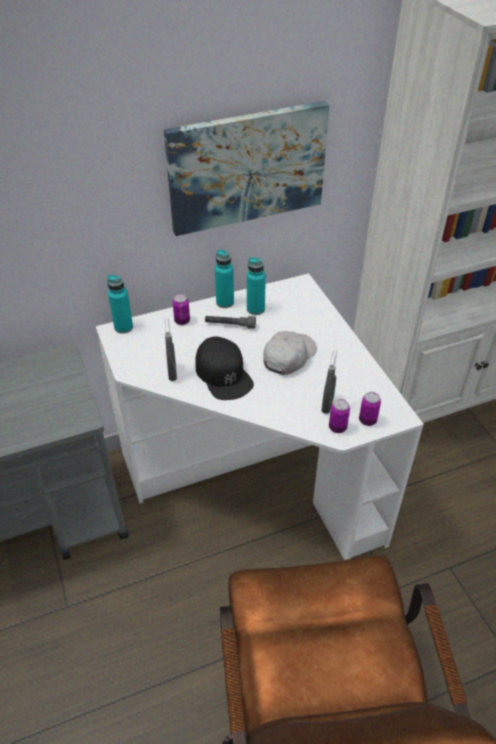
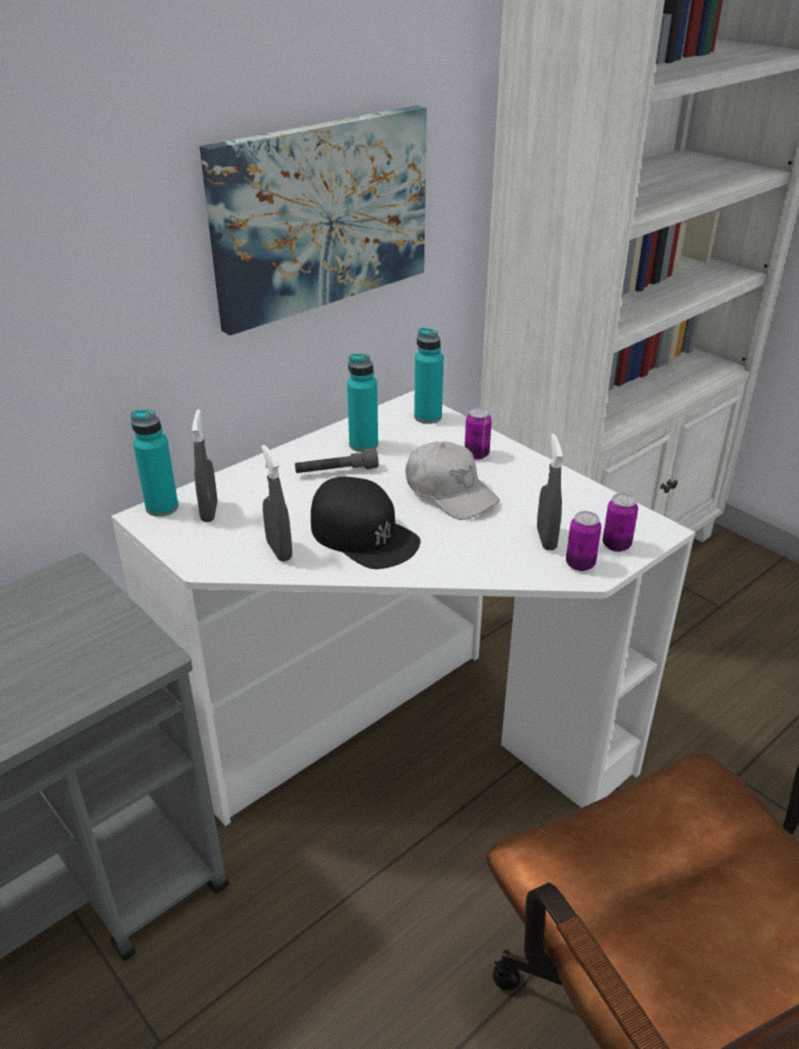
camera: 20 degrees left, 10 degrees down
(147, 336) = (209, 512): none -> grey spray bottle
(182, 321) = (256, 481): can -> can (476, 454)
(225, 302) = (311, 445): turquoise bottle -> turquoise bottle (428, 417)
(288, 357) = (450, 492): white cap -> white cap turned 120 degrees clockwise

